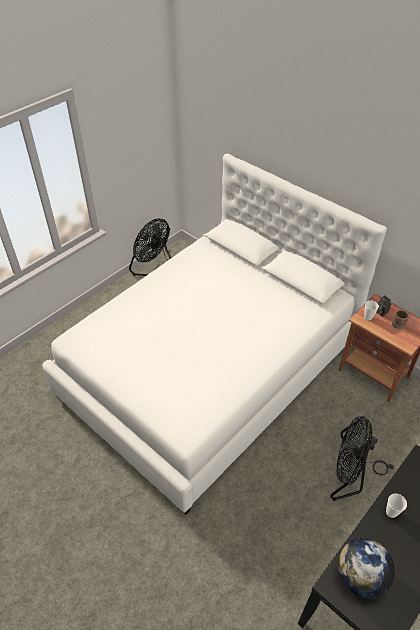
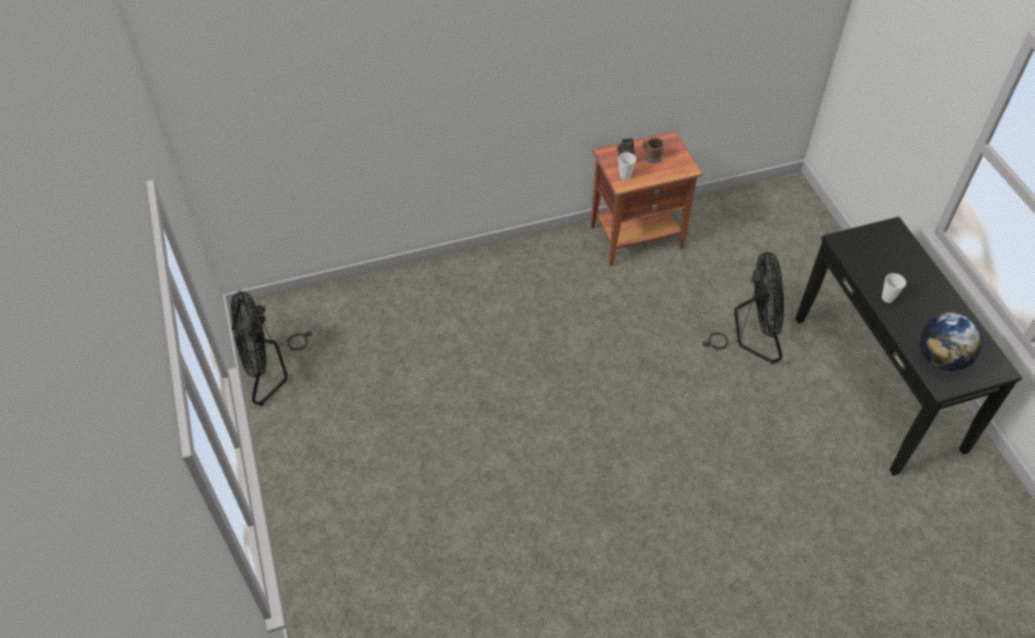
camera: 60 degrees left, 5 degrees up
(210, 368) = (517, 392): white bed -> none
(353, 470) = (749, 330): black fan -> black fan turned 135 degrees counterclockwise

